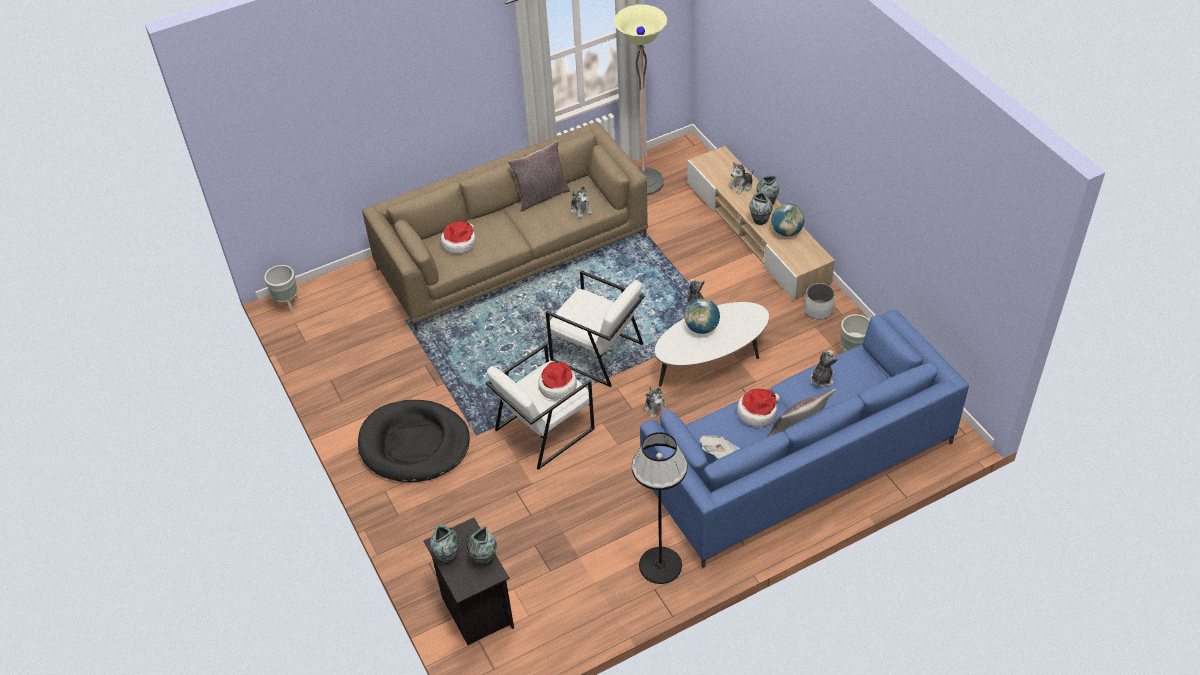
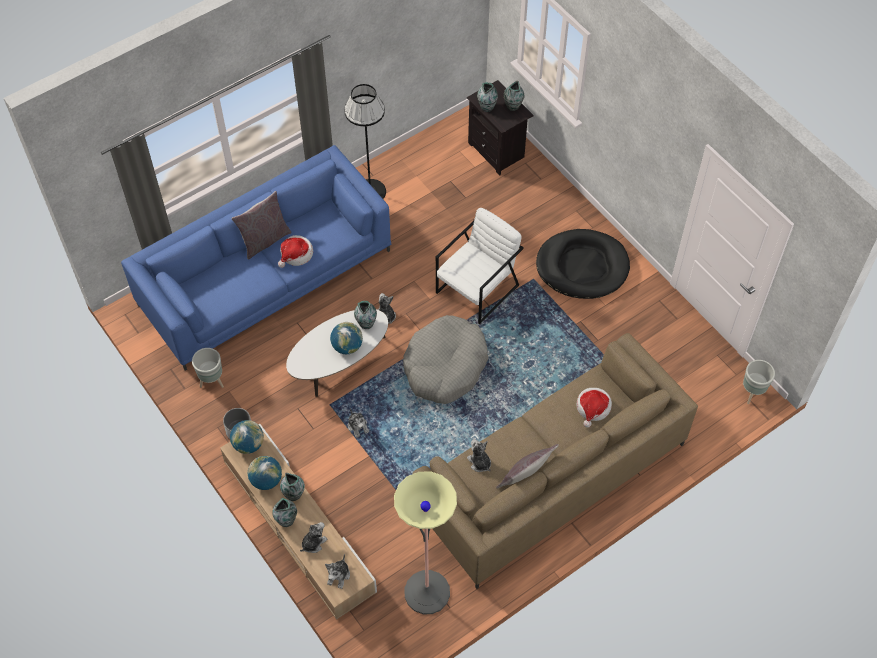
camera: 170 degrees right, 10 degrees up
(557, 385) = (466, 270): hat -> none
(597, 352) = (445, 366): white armchair -> grey dog bed
(679, 349) = (366, 323): none -> vase
(720, 454) = (325, 217): newspaper -> none
(805, 260) = (248, 444): none -> globe
(822, 378) = (241, 289): plush toy -> plush toy (339, 575)

